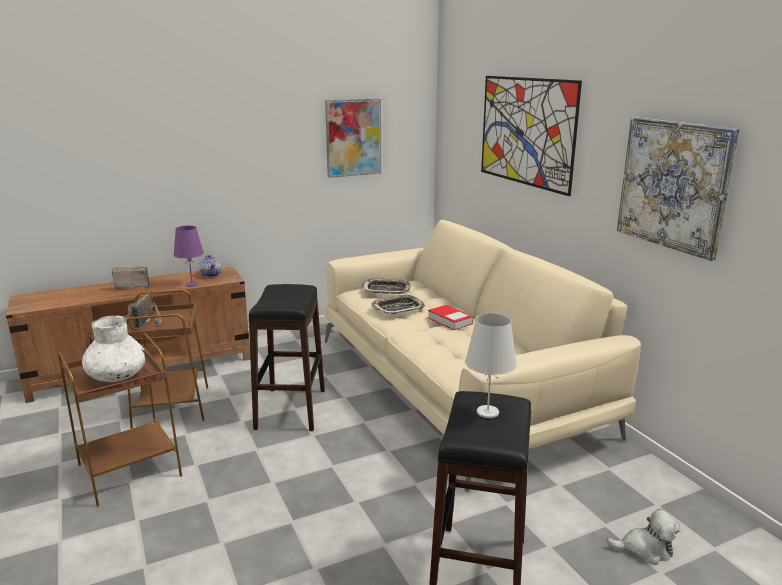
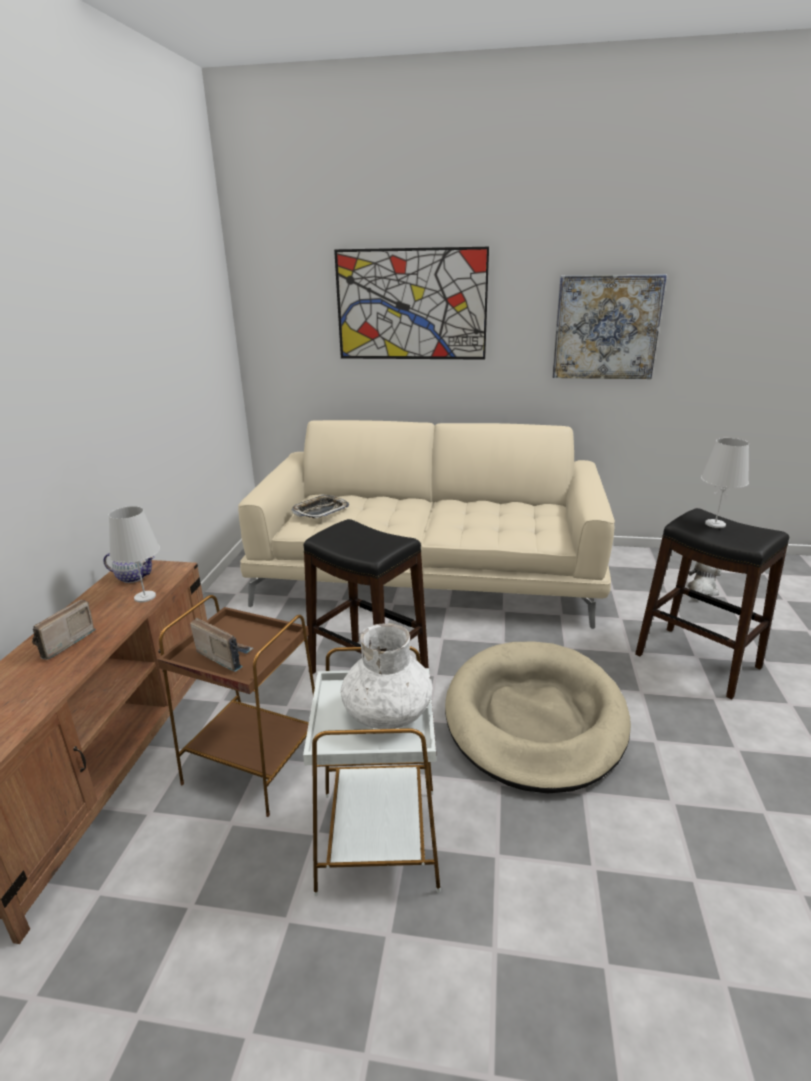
camera: 55 degrees left, 5 degrees up
(131, 470) = (379, 838): brown side table -> white side table
(192, 284) = (145, 597): purple table lamp -> white table lamp
(295, 495) = (534, 718): none -> beige dog bed
(353, 138) = (186, 341): picture -> none
(398, 308) = (373, 519): tray -> none
(450, 321) = (434, 509): book -> none

